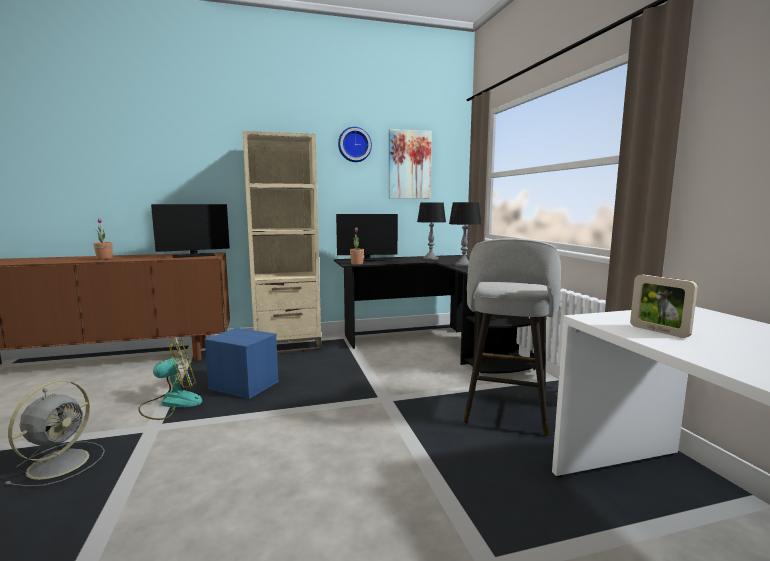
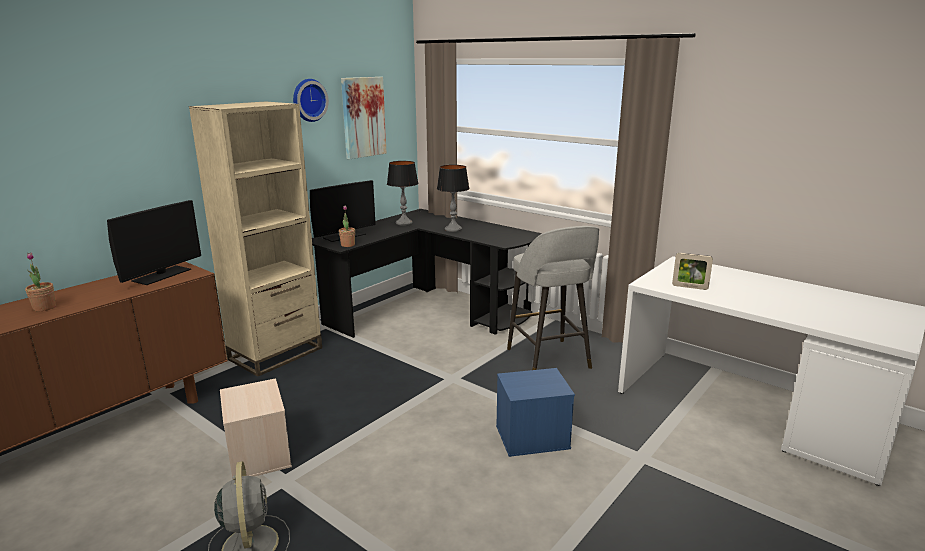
camera: 35 degrees left, 10 degrees up
(171, 403) = (258, 454): fan -> beige storage box
(243, 385) = (302, 411): blue storage box -> blue storage box (531, 437)

